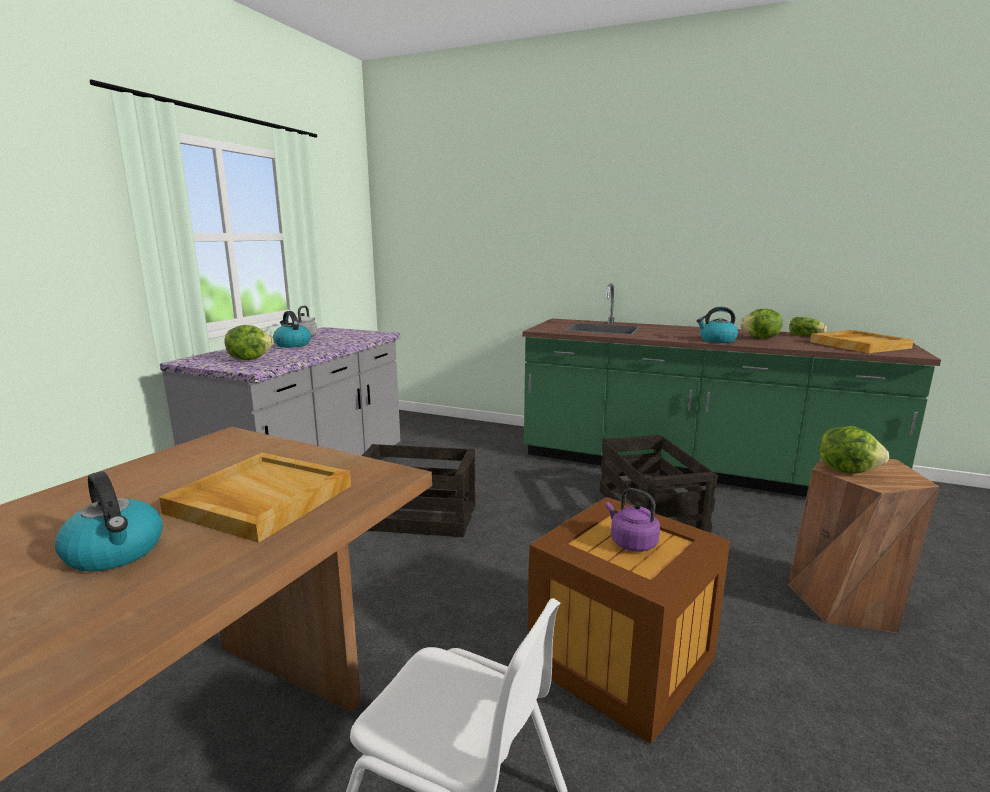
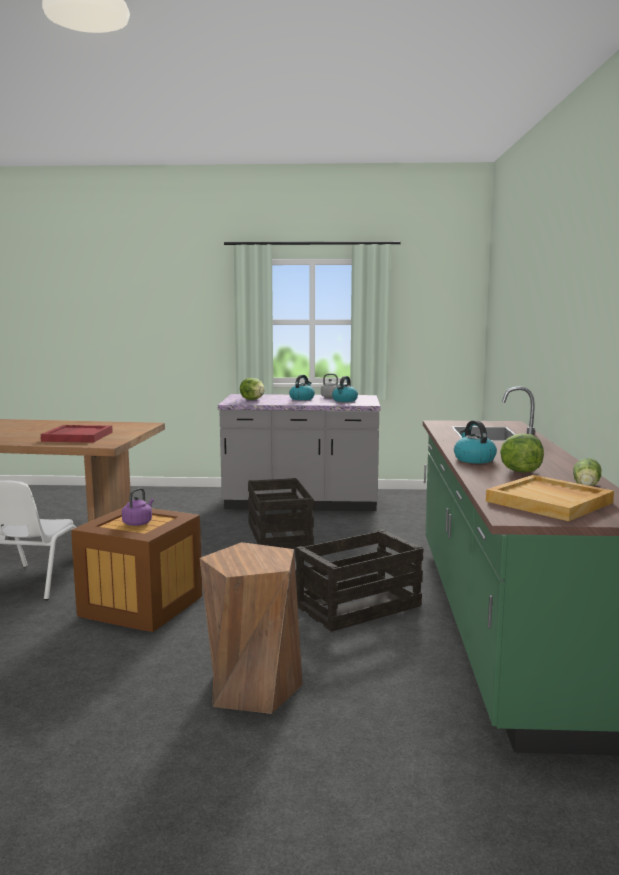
camera: 70 degrees right, 5 degrees down
(116, 552) = (34, 433): kettle -> kettle (344, 400)
(259, 499) = (77, 436): beige tray -> red tray
(846, 470) = (244, 551): lettuce -> none

